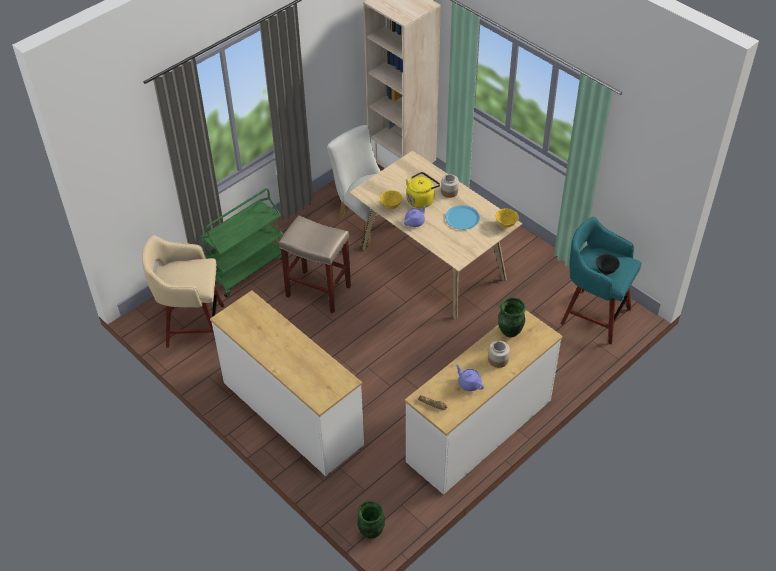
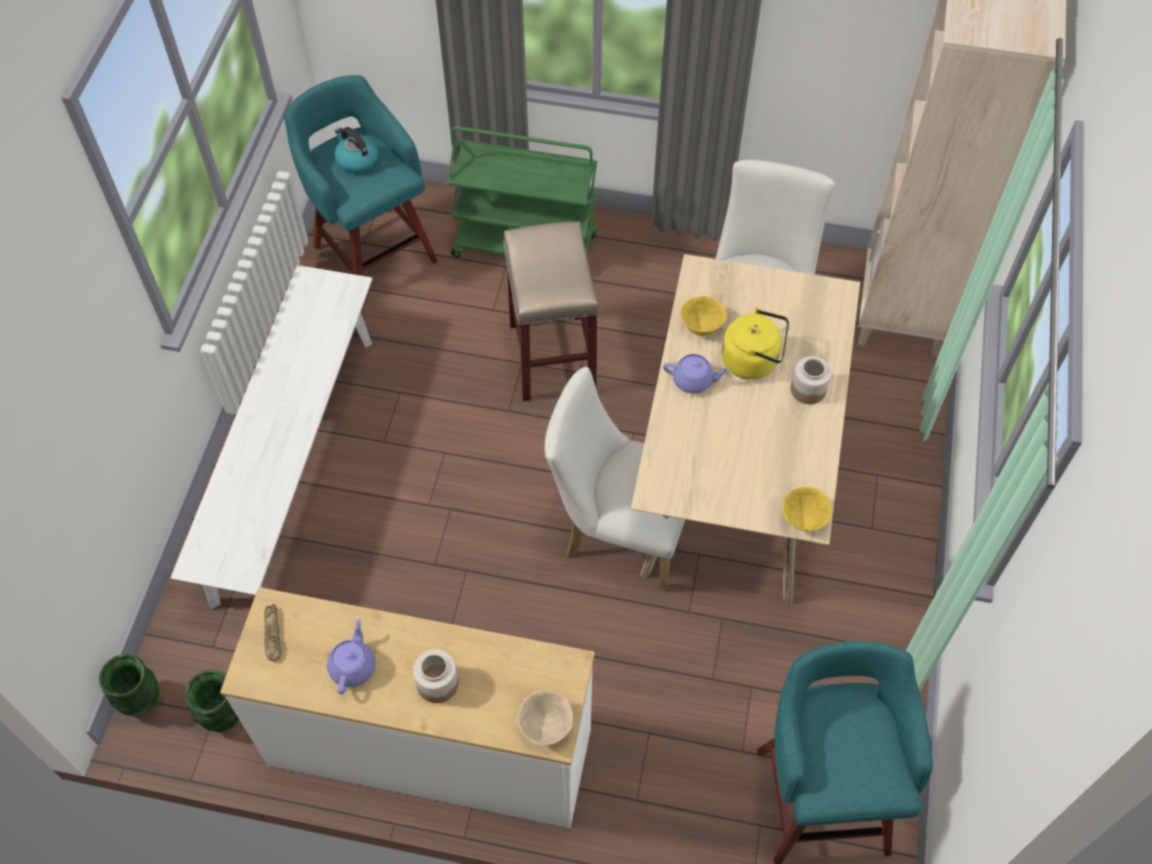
camera: 55 degrees right, 10 degrees up
(181, 273) = (357, 160): none -> kettle
(192, 326) = (373, 251): beige stool -> turquoise stool
(291, 414) = (295, 465): white dresser -> white bench
(427, 314) = (619, 530): none -> white chair
(462, 218) = (760, 444): blue plate -> none
(510, 331) = (518, 667): green vase -> green vase (223, 717)
(542, 335) = (546, 726): none -> beige bowl
(606, 270) = (834, 754): black bowl -> none

